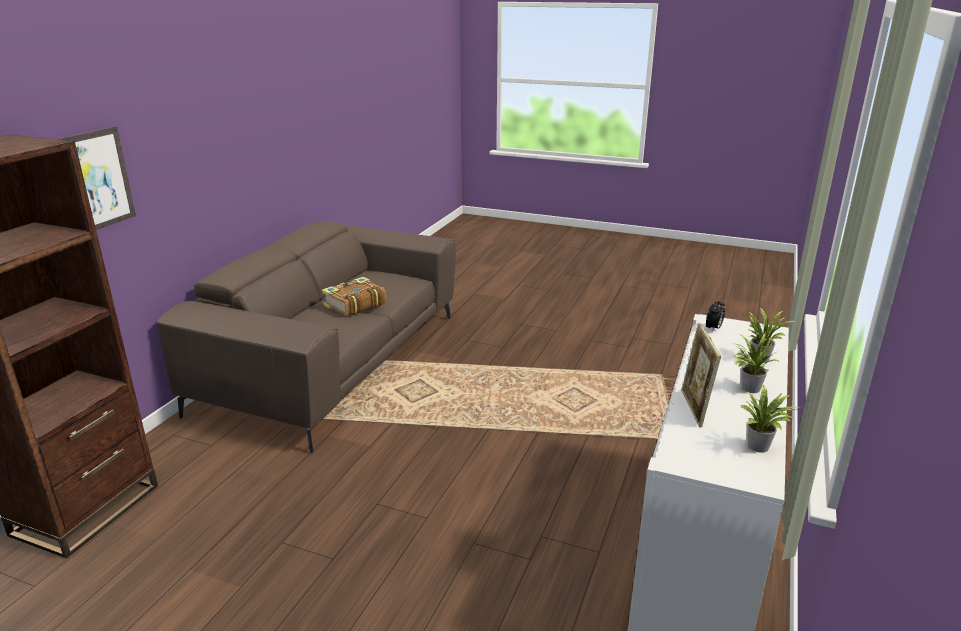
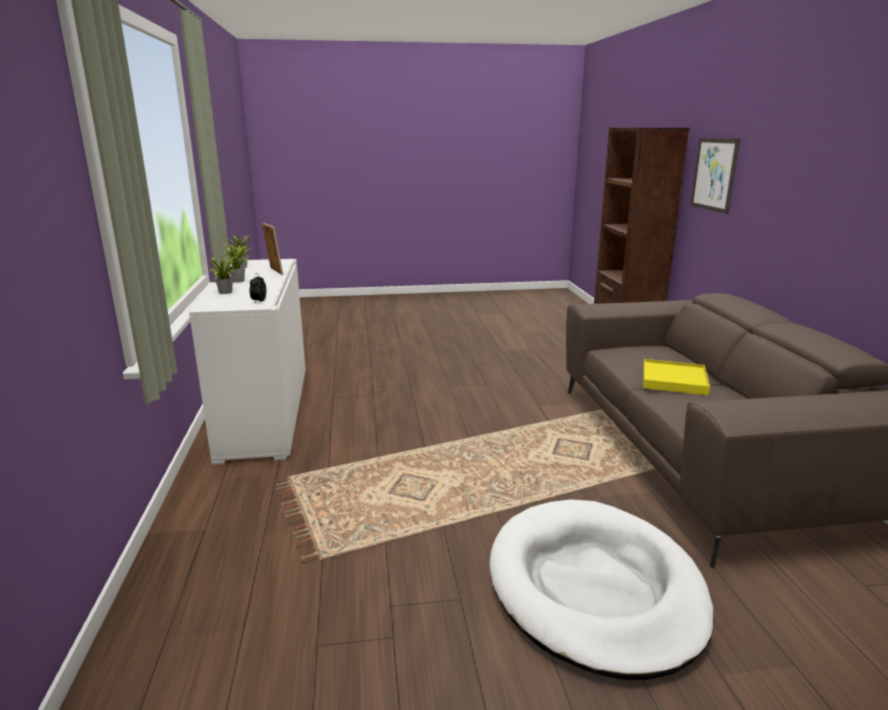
camera: 150 degrees right, 5 degrees down
(354, 305) = (673, 380): book -> yellow tray
(519, 326) = (595, 589): none -> white dog bed

